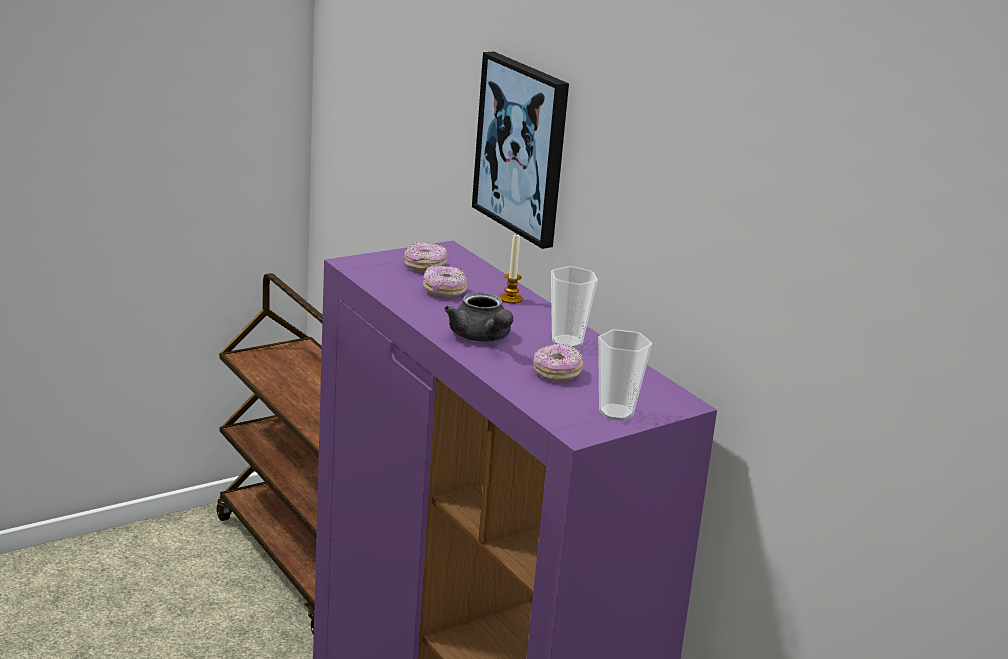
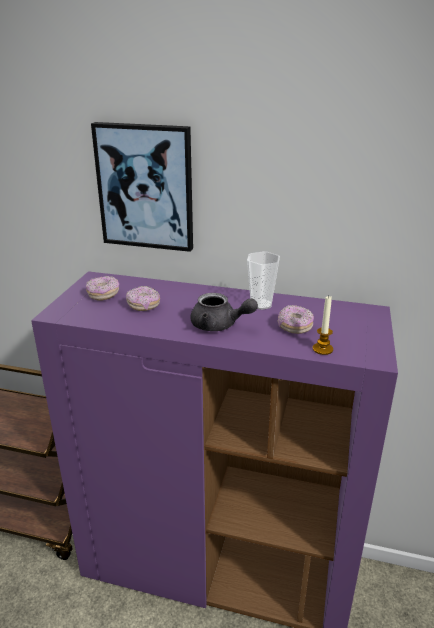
camera: 40 degrees left, 5 degrees up
(511, 299) = (186, 292): candle -> candle (322, 349)
(616, 412) = (364, 335): cup -> none

